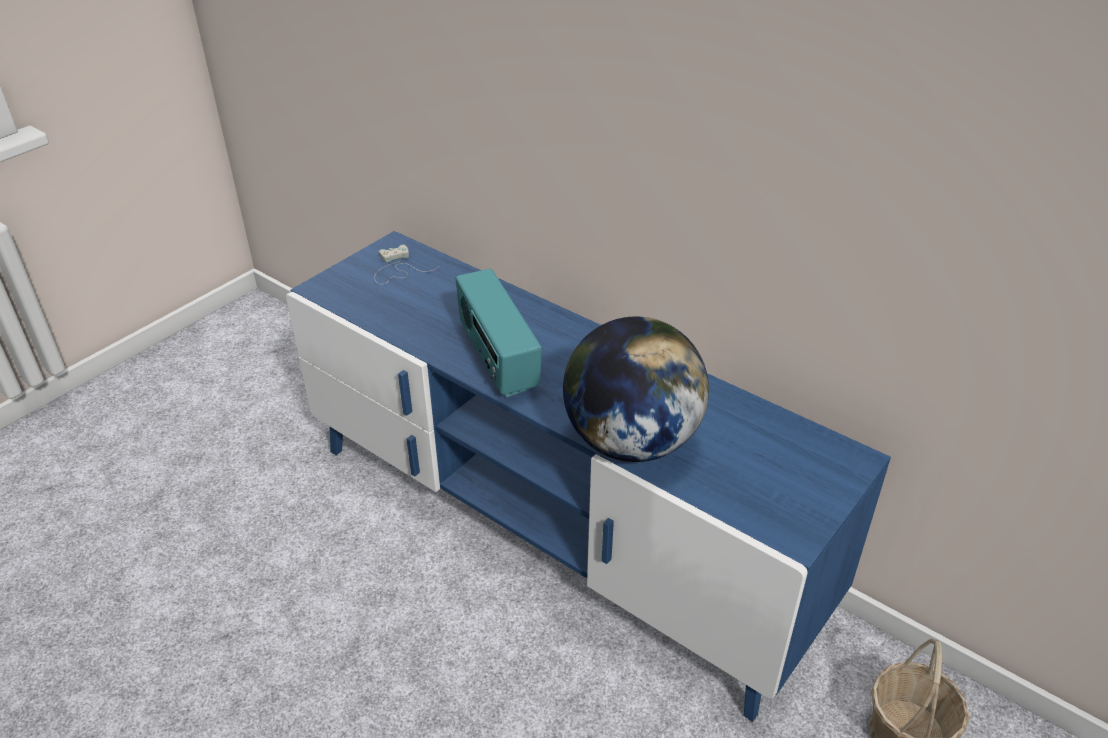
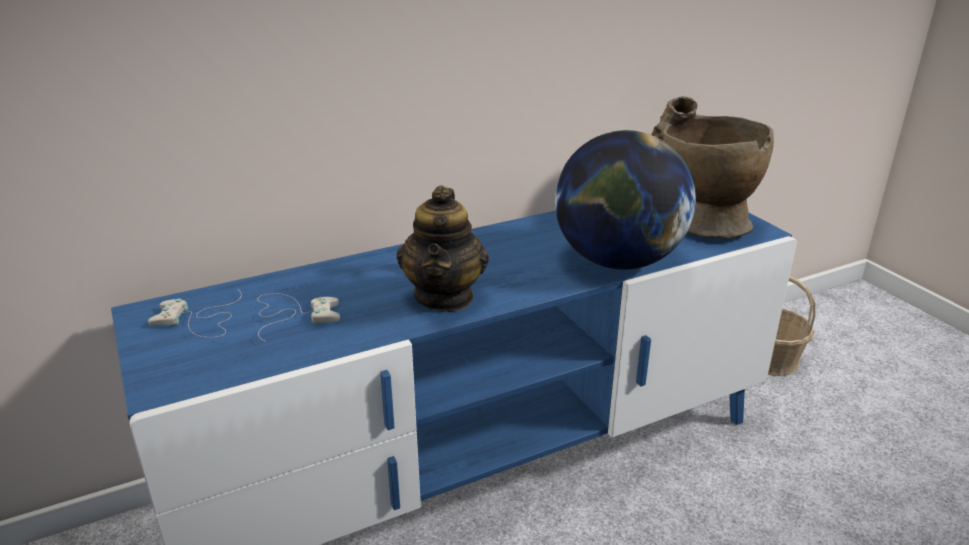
camera: 65 degrees left, 10 degrees down
(427, 301) = (292, 314): none -> white game controller
(497, 360) = (445, 296): radio -> teapot
(771, 483) = (698, 223): none -> beige vase

